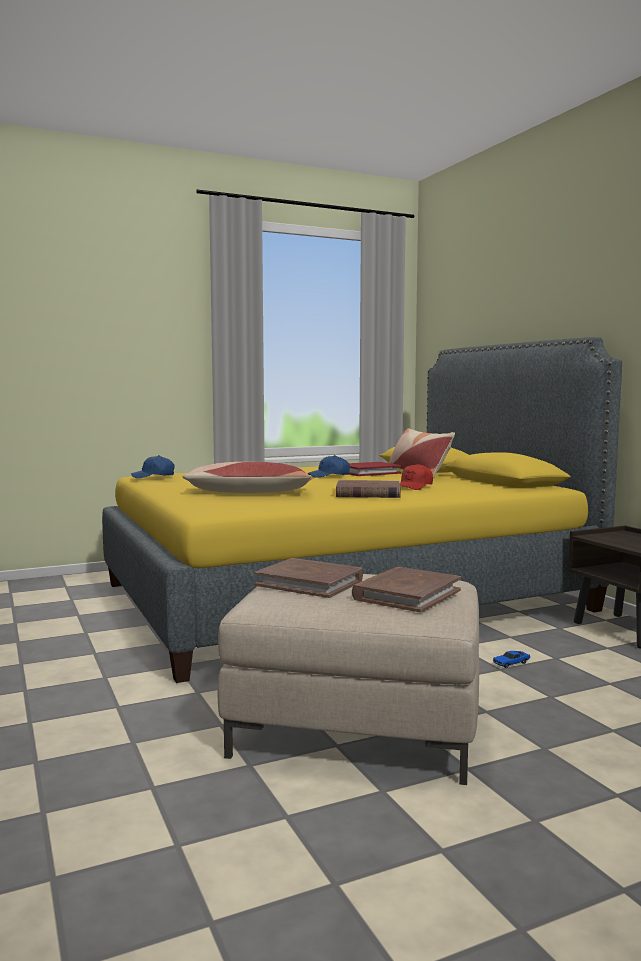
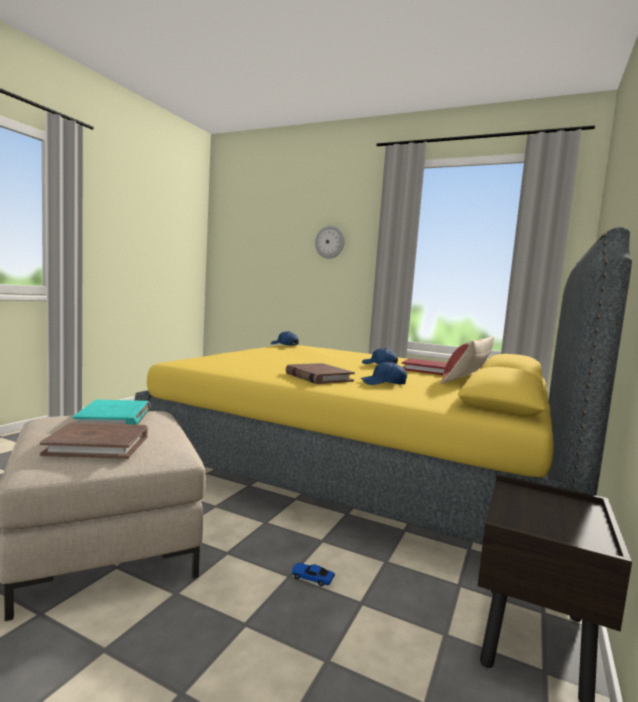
camera: 50 degrees right, 0 degrees up
(129, 320) = (330, 242): none -> wall clock
(248, 493) = (265, 360): pillow -> none
(310, 583) = (114, 418): brown book -> turquoise book
(414, 487) = (383, 383): red cap -> blue cap

